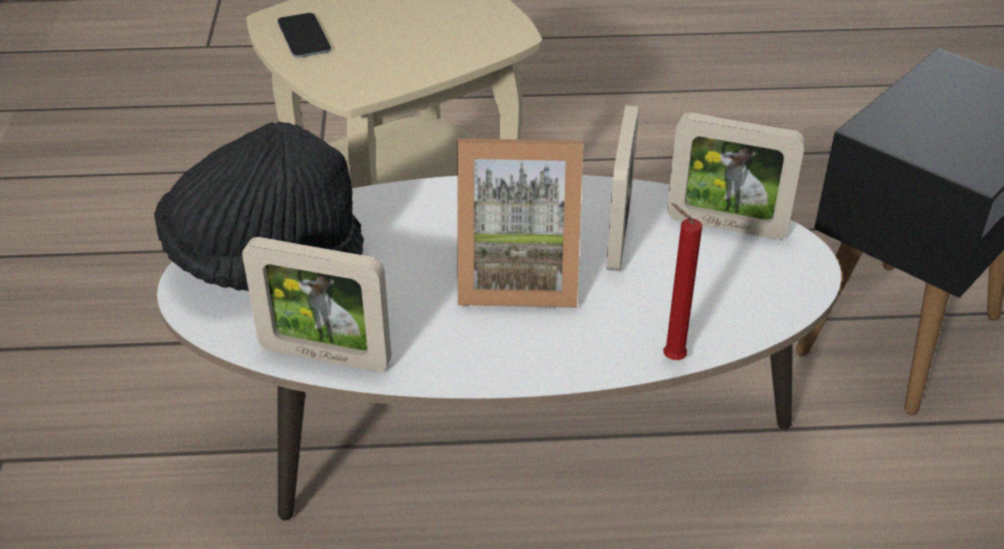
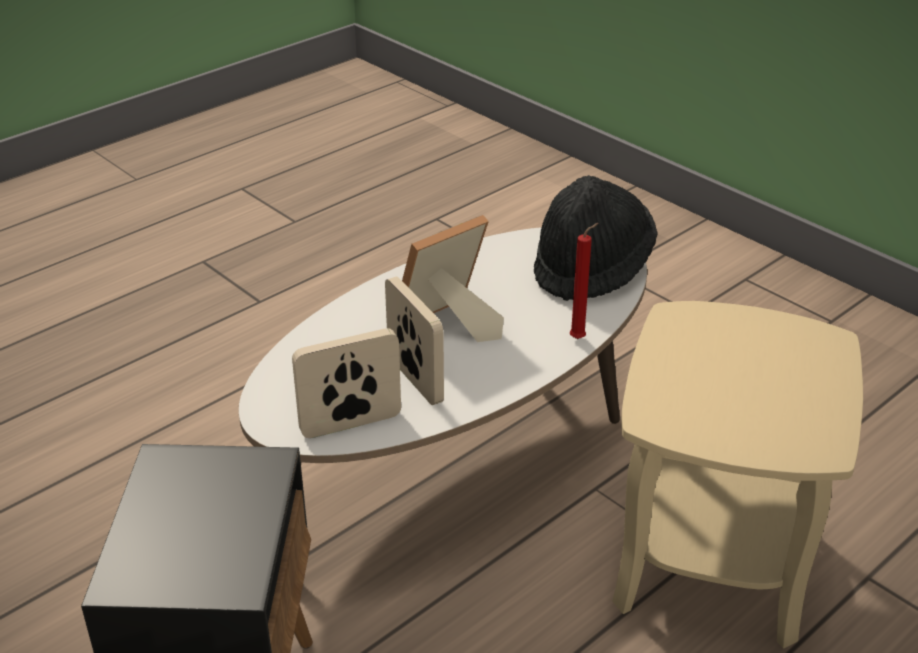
camera: 140 degrees right, 5 degrees down
(304, 36) = (784, 337): phone -> none
(325, 356) = (491, 248): picture frame -> none
(670, 358) = (313, 327): red candle -> red candle (580, 338)

